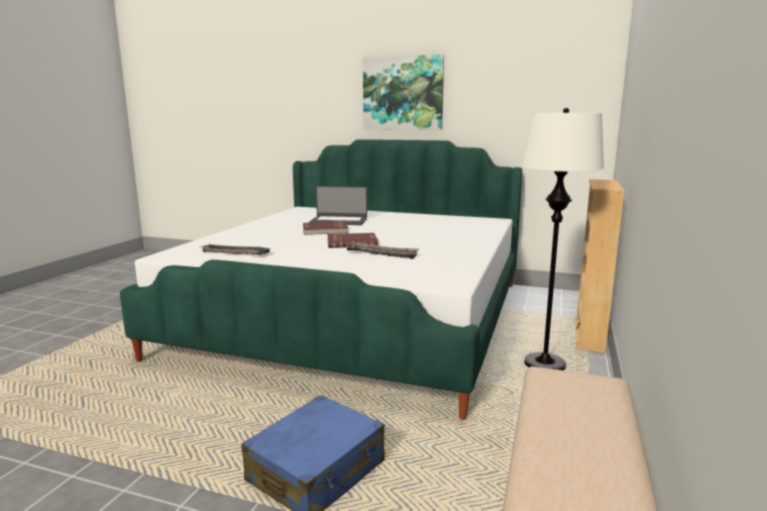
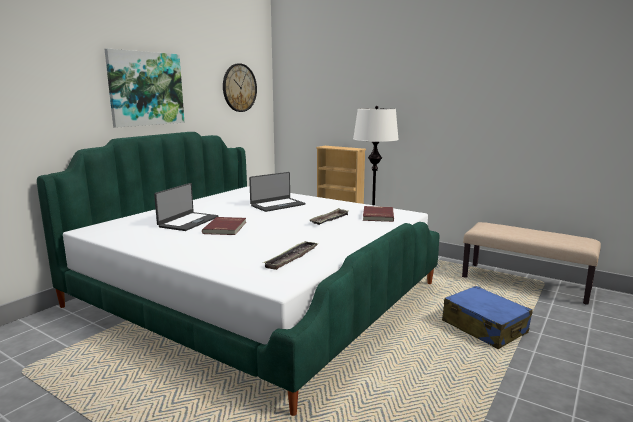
camera: 75 degrees left, 0 degrees up
(352, 242) = (284, 223): red book -> red book (377, 215)
(430, 234) = (277, 205): none -> laptop
(543, 89) = (239, 88): none -> wall clock

